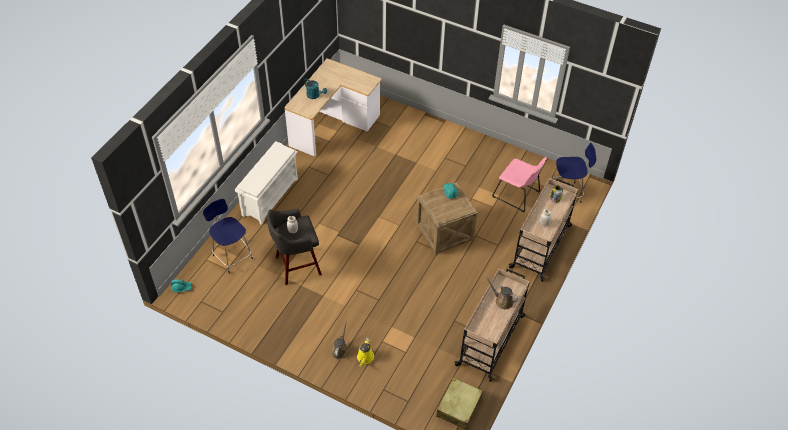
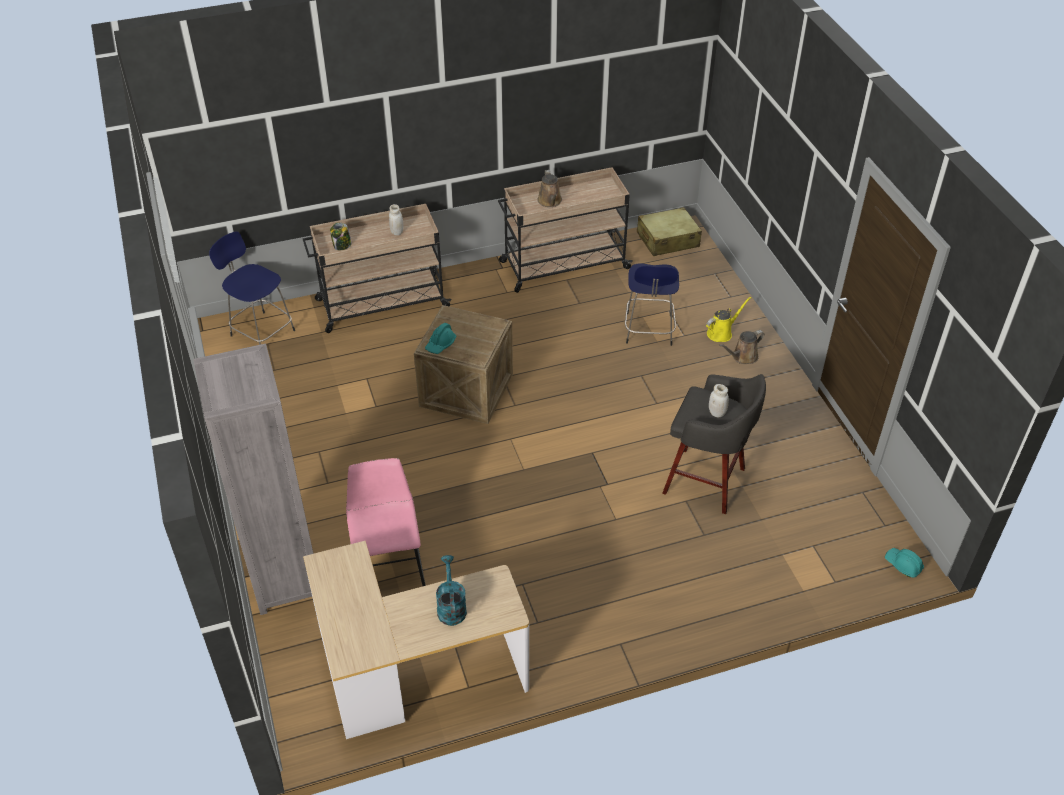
camera: 135 degrees left, 5 degrees down
(232, 256) = (790, 559): blue stool -> blue stool (648, 330)
(270, 196) = (649, 615): white shoe rack -> none
(413, 121) = (285, 577): none -> grey bookcase
(518, 195) = (316, 369): pink chair -> pink chair (387, 562)

